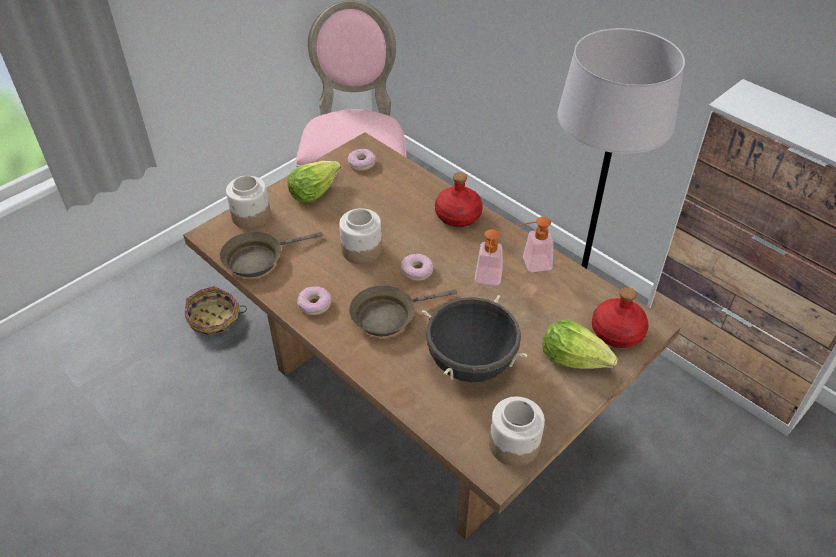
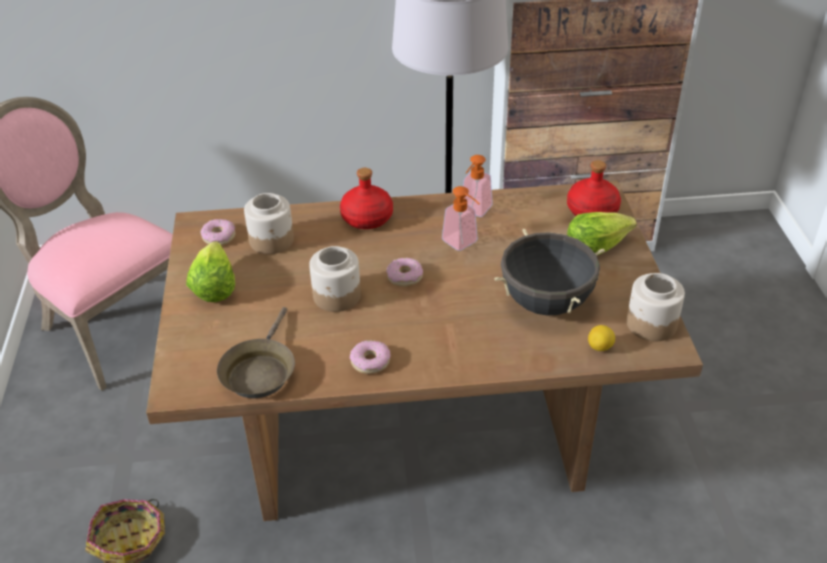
camera: 50 degrees left, 5 degrees down
(251, 216) = (190, 347): jar -> jar (272, 241)
(388, 315) = (438, 321): brown frying pan -> none
(452, 424) = (600, 347): none -> lemon

